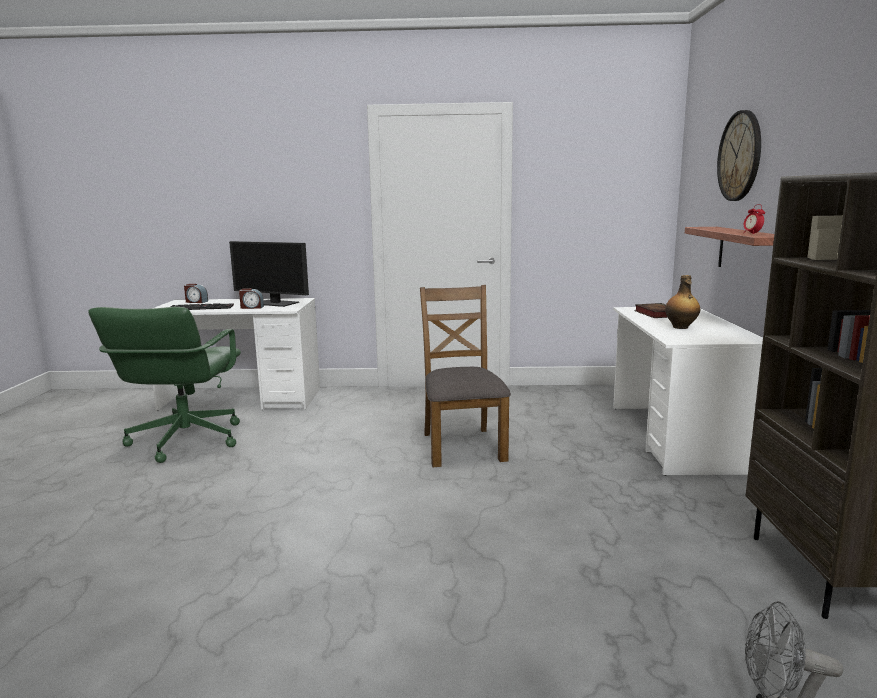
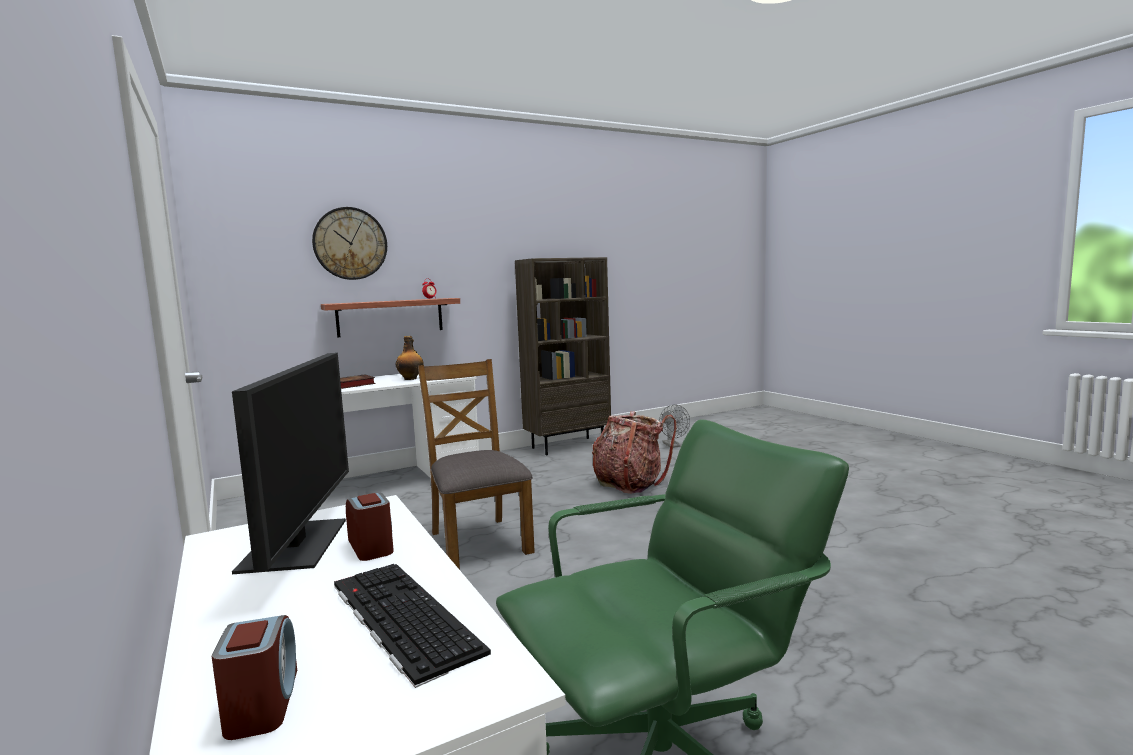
camera: 120 degrees left, 5 degrees down
(462, 446) = (478, 542): brown chair -> brown chair turned 105 degrees clockwise
(542, 557) = (630, 484): none -> backpack

